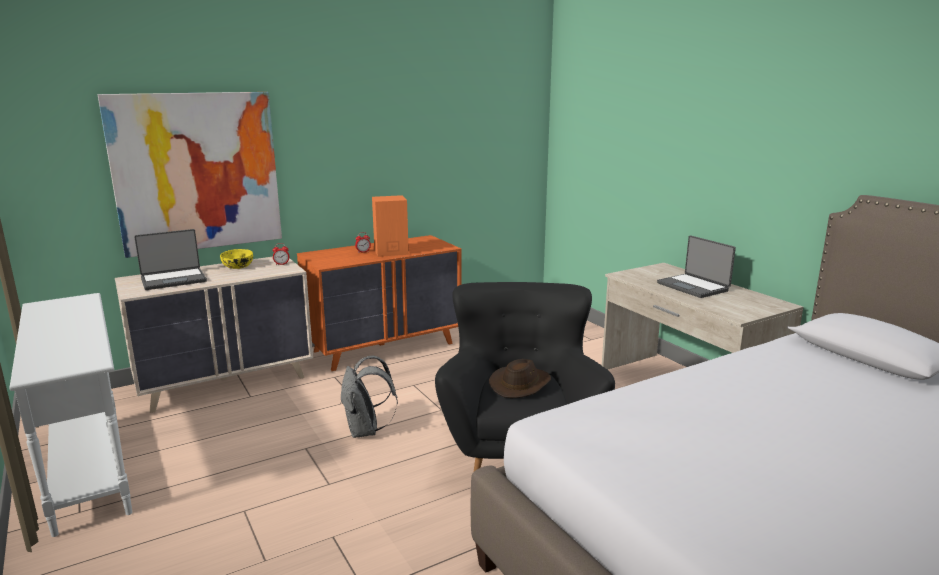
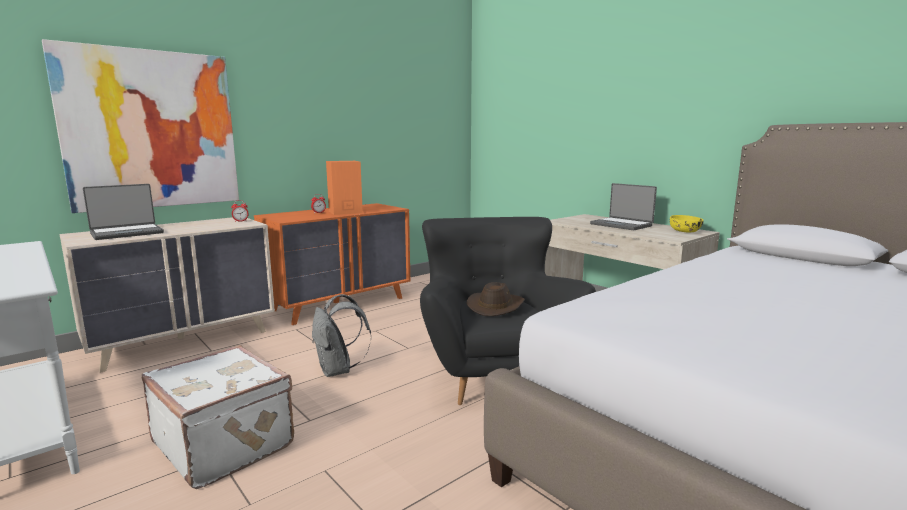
camera: 10 degrees left, 5 degrees down
(237, 267) = (195, 224): yellow bowl -> yellow bowl (685, 231)
(252, 499) = (226, 443): none -> white suitcase

